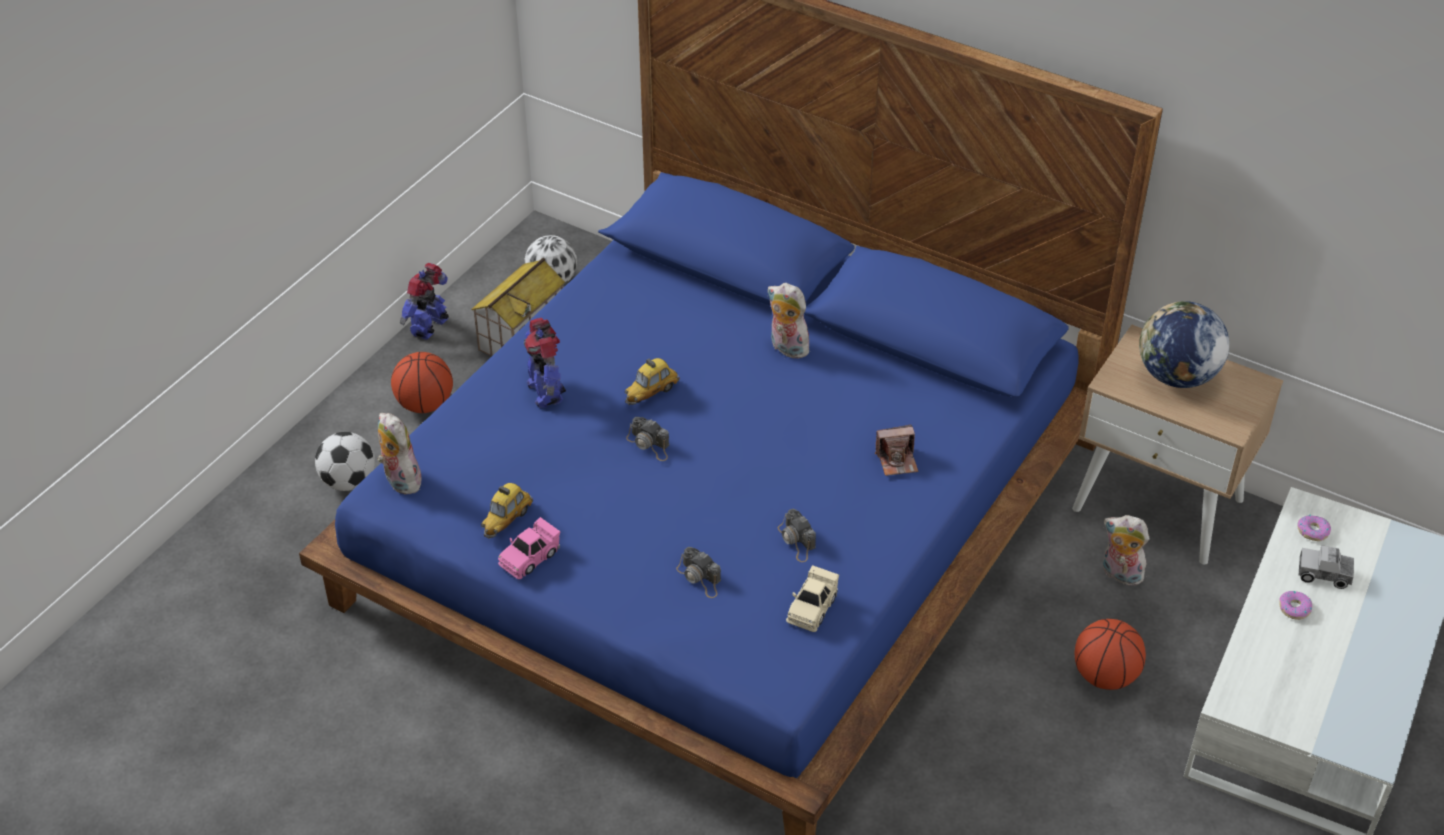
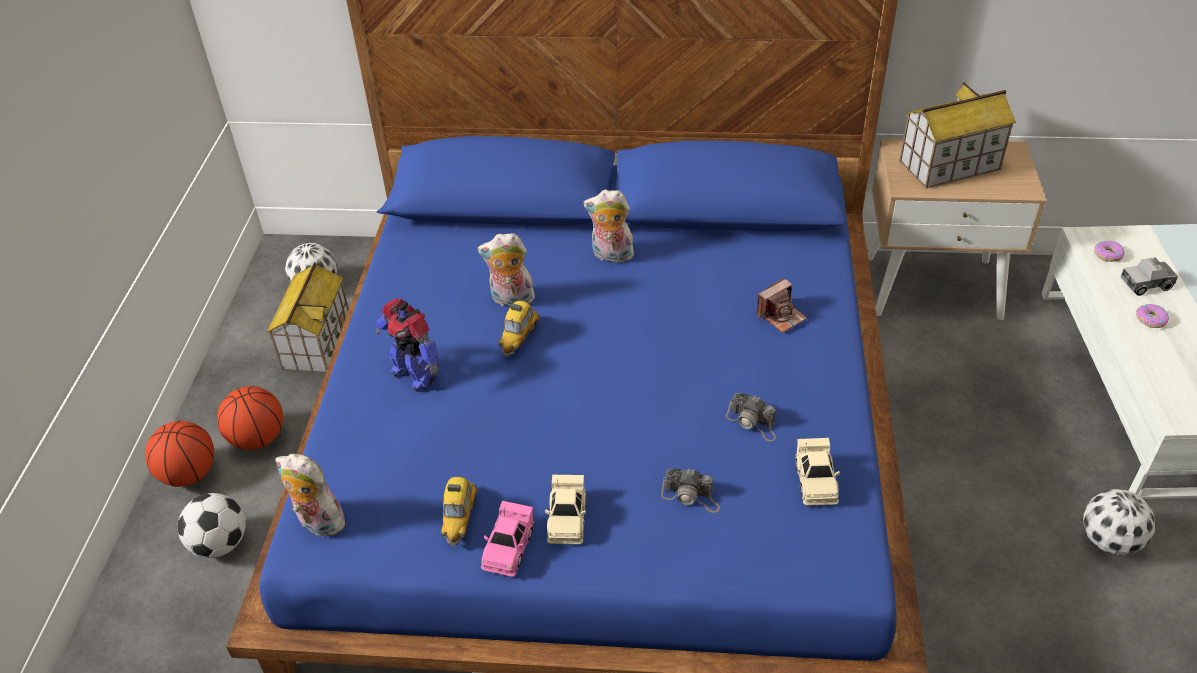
camera: 25 degrees left, 0 degrees up
(430, 327) = (223, 365): toy robot -> none
(589, 554) = (567, 518): none -> beige toy car
(649, 444) = (551, 386): camera -> none
(1104, 676) = (1006, 440): basketball -> basketball (189, 474)
(1119, 575) = (950, 352): plush toy -> plush toy (511, 300)
(1126, 801) = (1109, 541): none -> football
(1176, 376) = (949, 165): globe -> toy house

